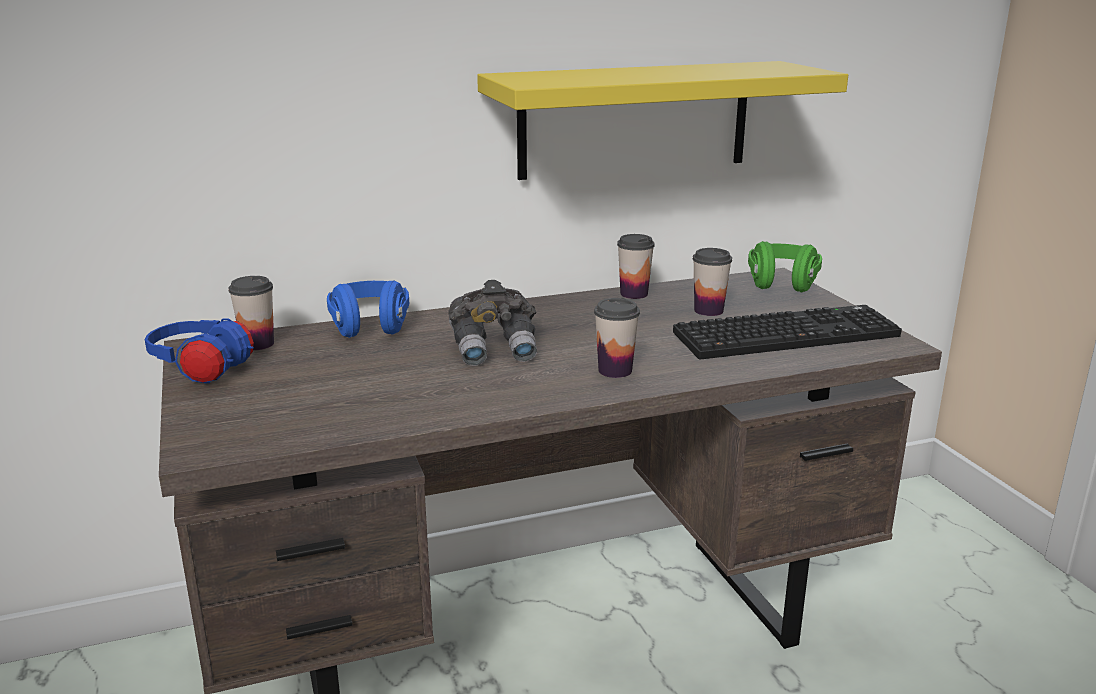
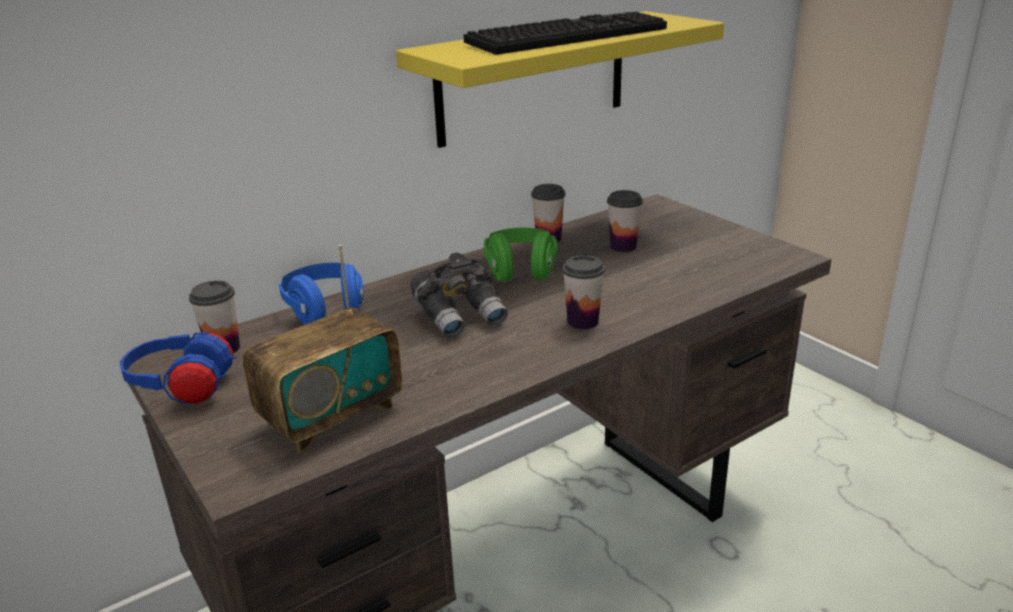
camera: 15 degrees left, 5 degrees up
(315, 412) = (331, 416): none -> radio
(782, 284) = (666, 210): green headphones -> green headphones (521, 271)
(786, 334) = (701, 260): keyboard -> keyboard (567, 36)

